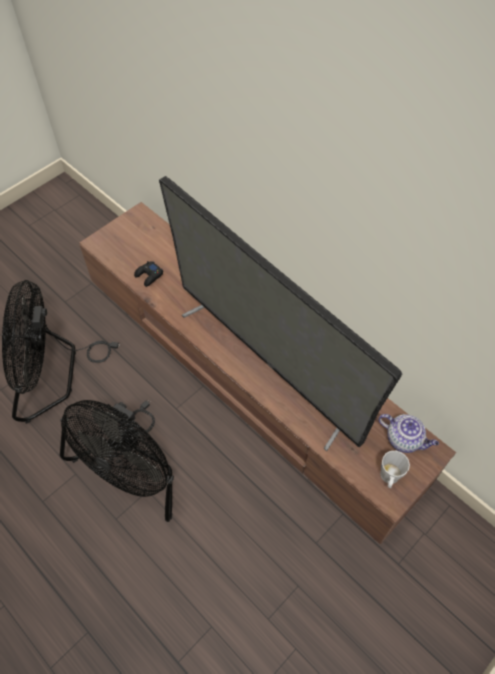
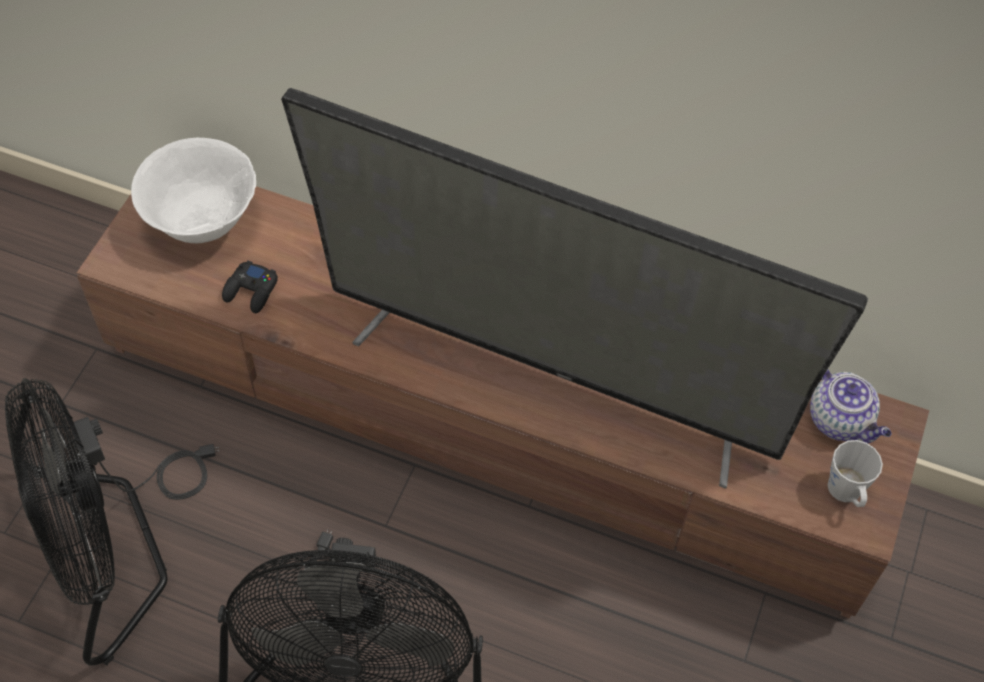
camera: 25 degrees left, 0 degrees up
(144, 237) = (202, 220): none -> white bowl
(404, 439) = (840, 420): teapot -> teapot turned 45 degrees clockwise

